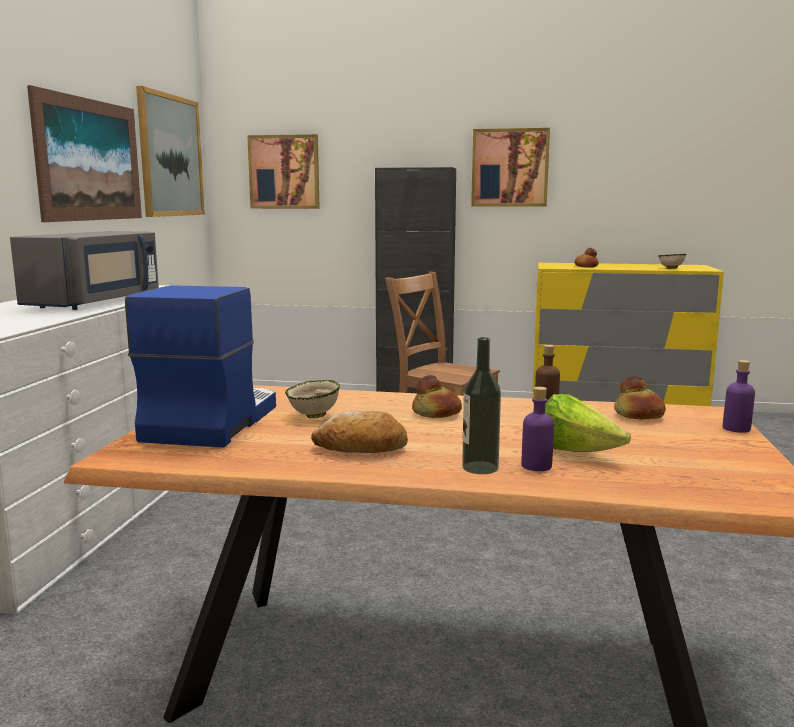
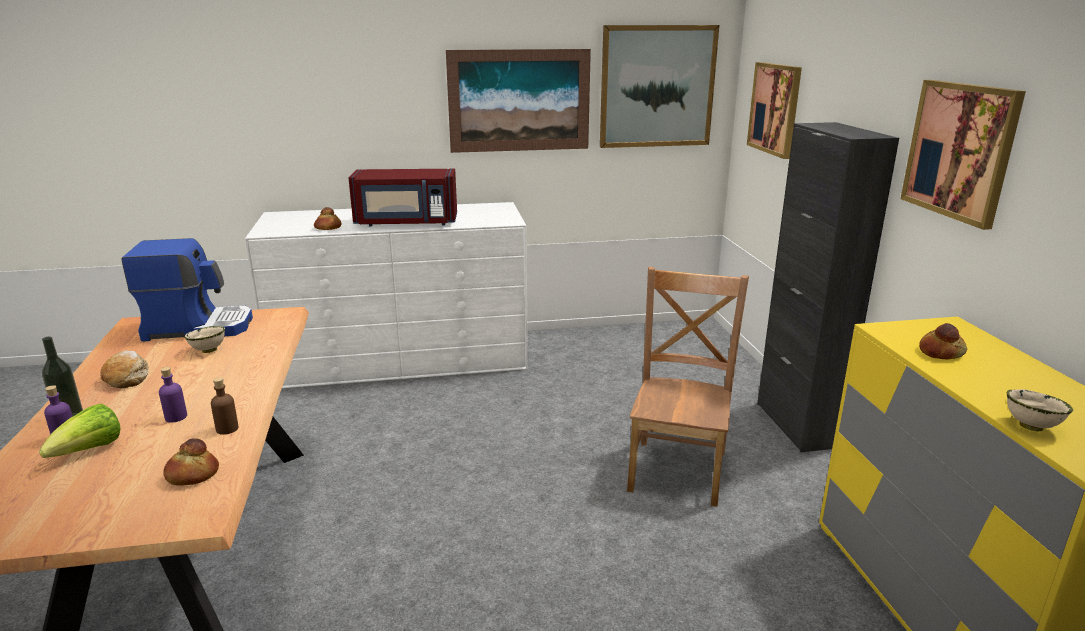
camera: 70 degrees right, 10 degrees up
(97, 302) = (406, 223): grey microwave -> red microwave
(436, 414) = (210, 388): bread -> bread (328, 228)
(736, 428) = (136, 531): purple bottle -> purple bottle (176, 417)

